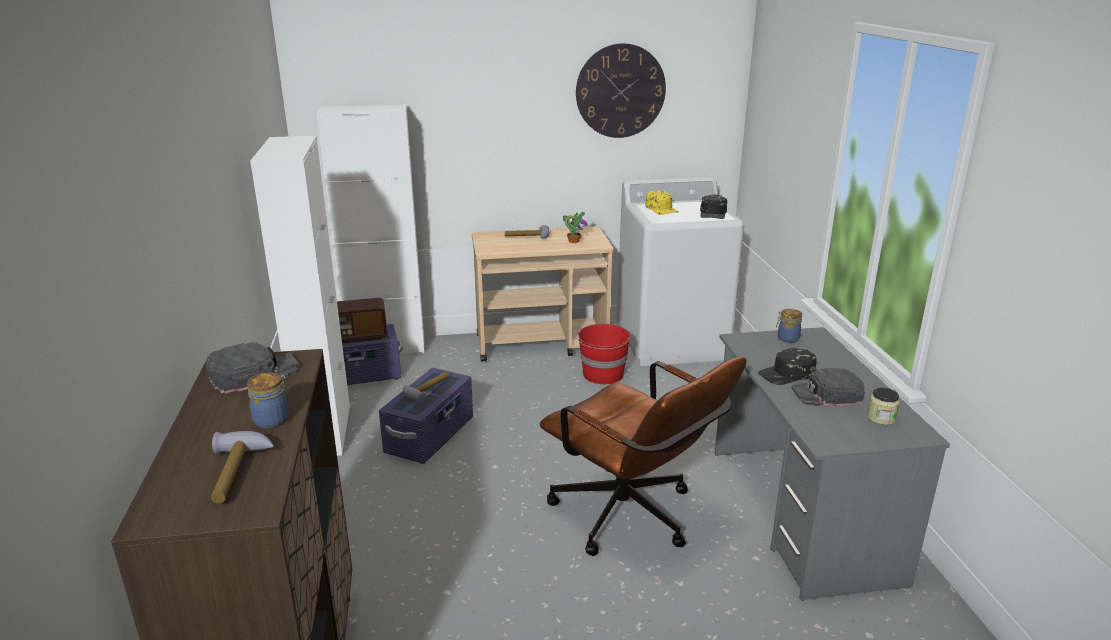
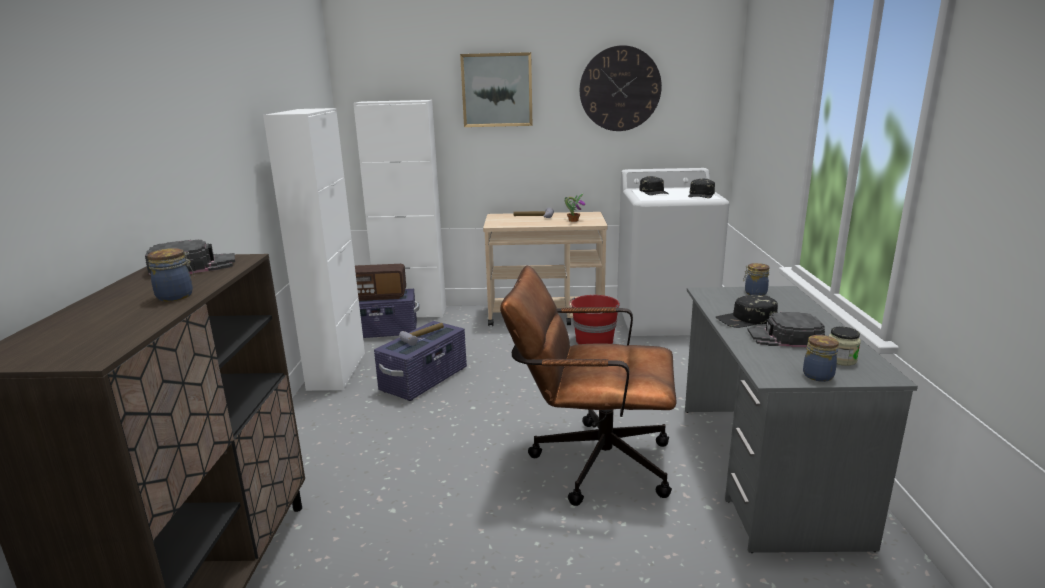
camera: 10 degrees right, 5 degrees down
(237, 473) = (105, 330): hammer -> none
(482, 92) = (497, 90): none -> picture
(632, 519) = (589, 461): brown office chair -> brown office chair turned 135 degrees clockwise
(662, 209) = (654, 192): yellow cap -> black cap
(864, 437) = (817, 375): none -> jar

